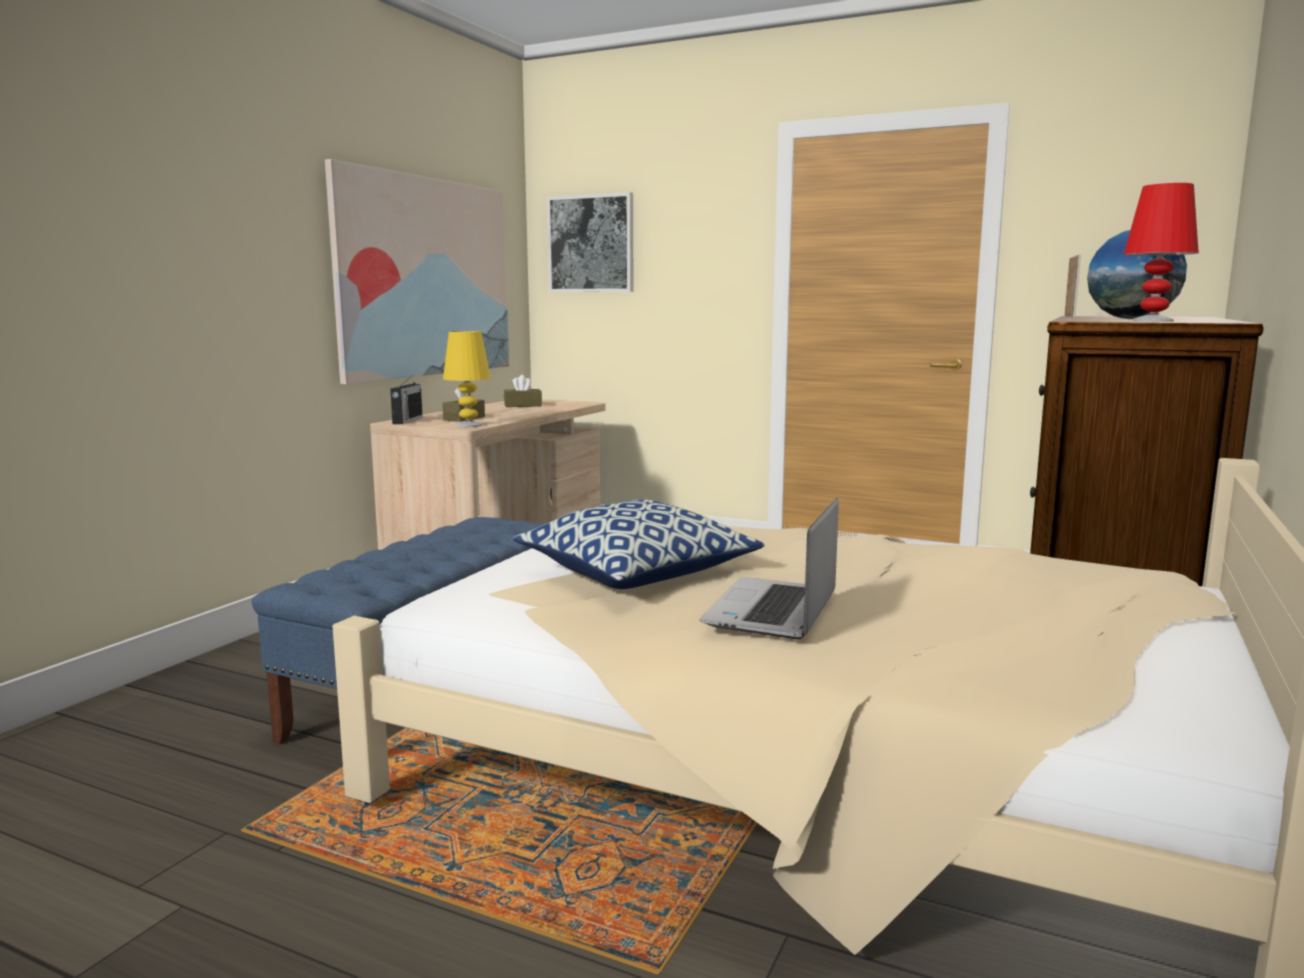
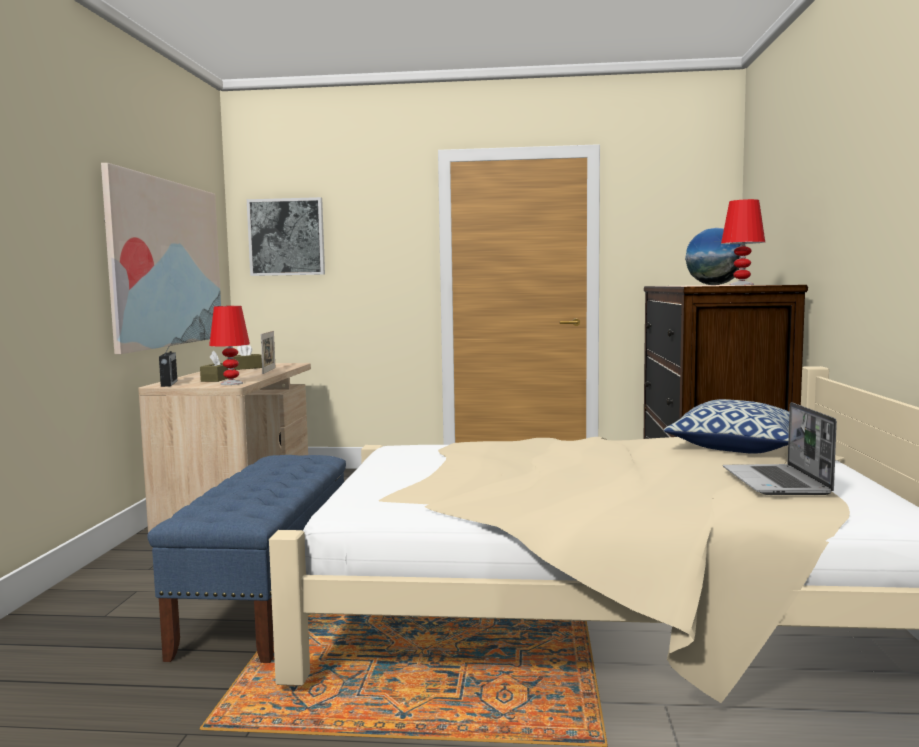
camera: 20 degrees left, 5 degrees down
(469, 425) = (232, 383): yellow table lamp -> red table lamp
(636, 574) = (469, 476): pillow -> pillow (737, 447)
(773, 611) = (600, 485): laptop -> laptop (777, 482)
(1069, 317) = (662, 285): picture frame -> picture frame (269, 371)

